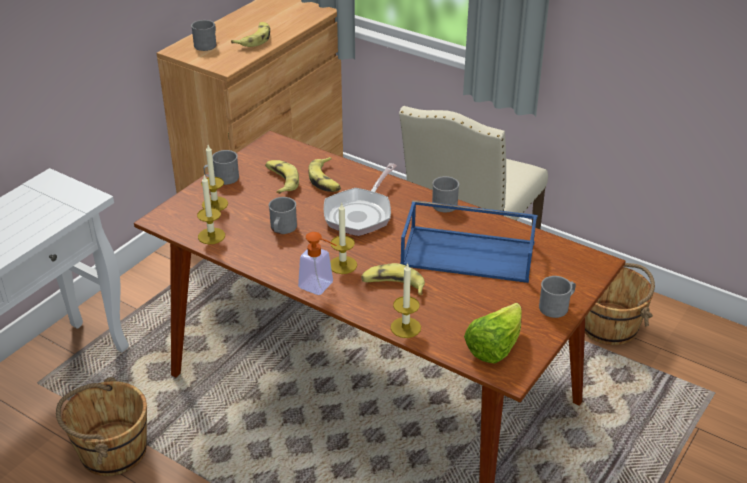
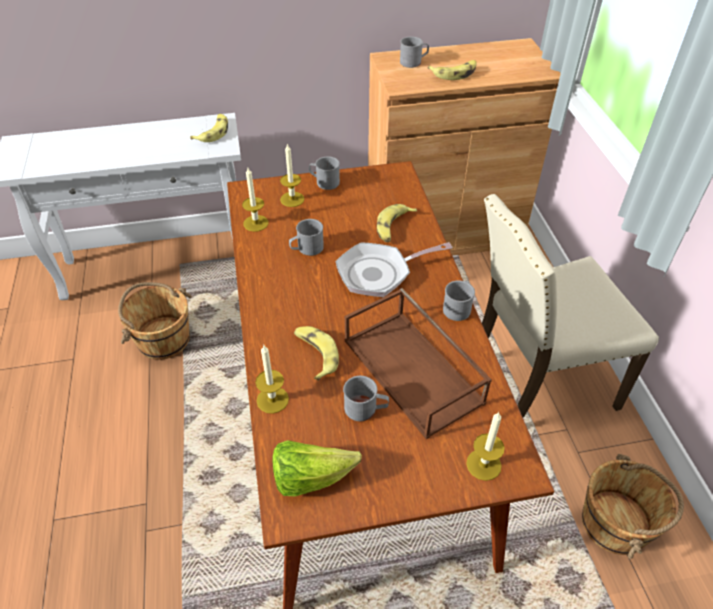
camera: 45 degrees right, 10 degrees up
(281, 181) = (360, 208): banana -> banana (213, 132)
(321, 287) = (265, 316): soap dispenser -> none
(343, 265) = (305, 309): candle -> candle (483, 464)
(469, 253) = (414, 371): blue tray -> brown tray
(557, 306) = (419, 484): grey mug -> grey mug (365, 409)

